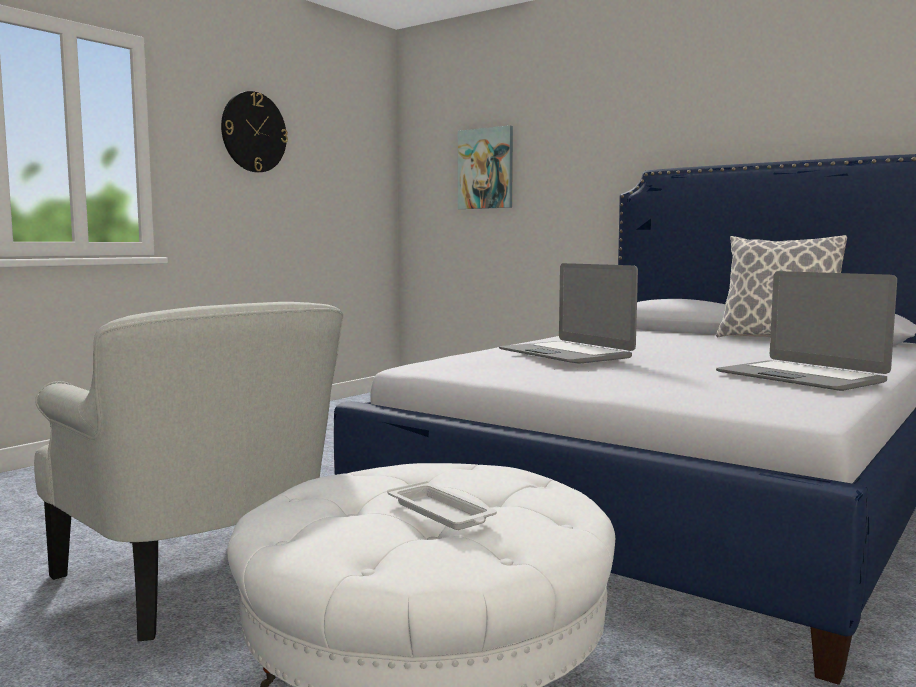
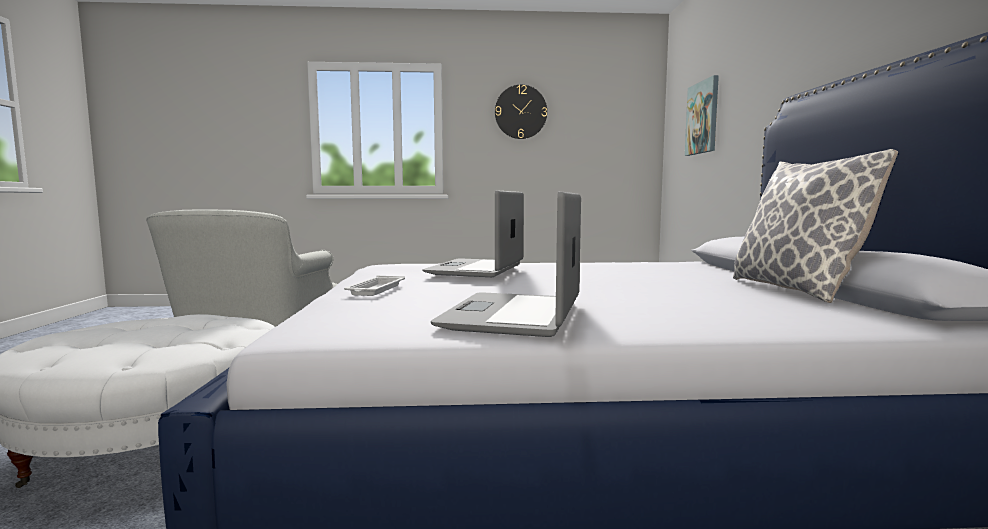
camera: 50 degrees right, 0 degrees up
(441, 513) = (113, 338): white tray -> white tray (375, 290)

